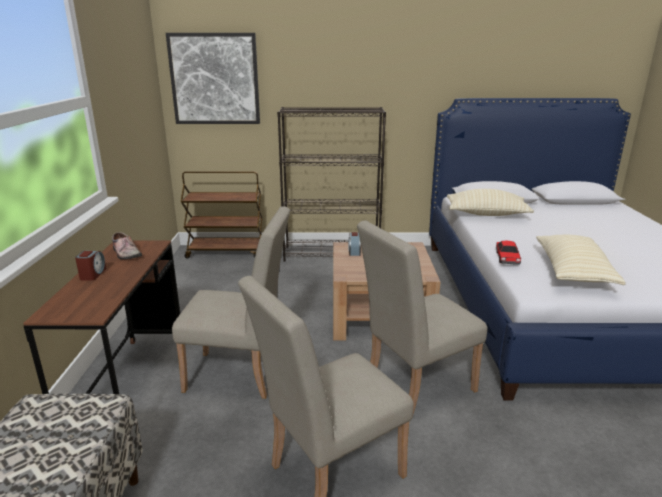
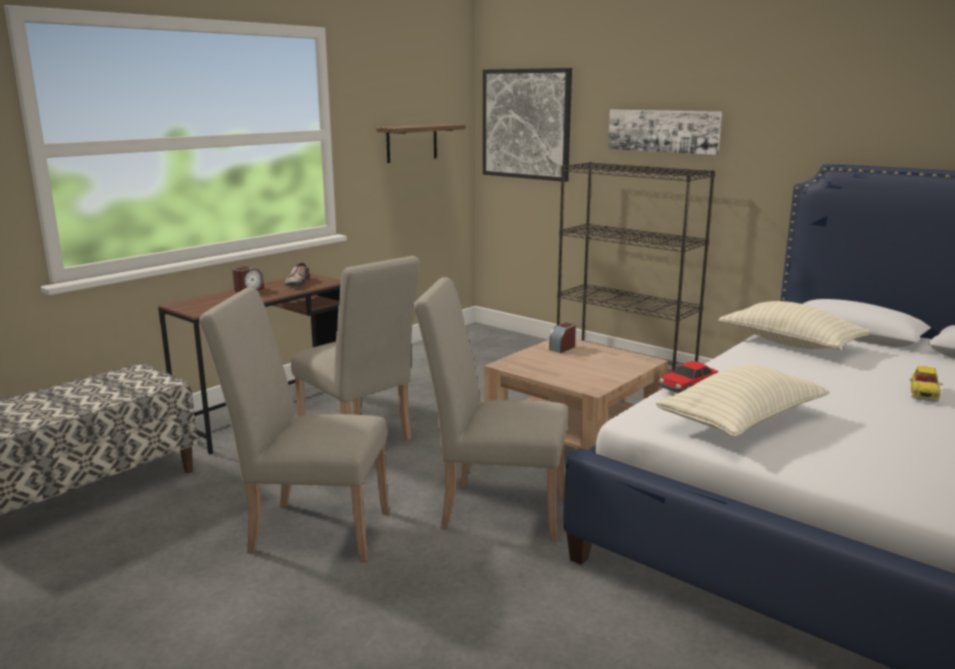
camera: 40 degrees right, 5 degrees down
(133, 102) = (412, 143): none -> shelf
(226, 252) = (509, 339): brown cart -> none
(338, 81) = (663, 131): none -> picture
(588, 228) = (923, 393): none -> toy car

